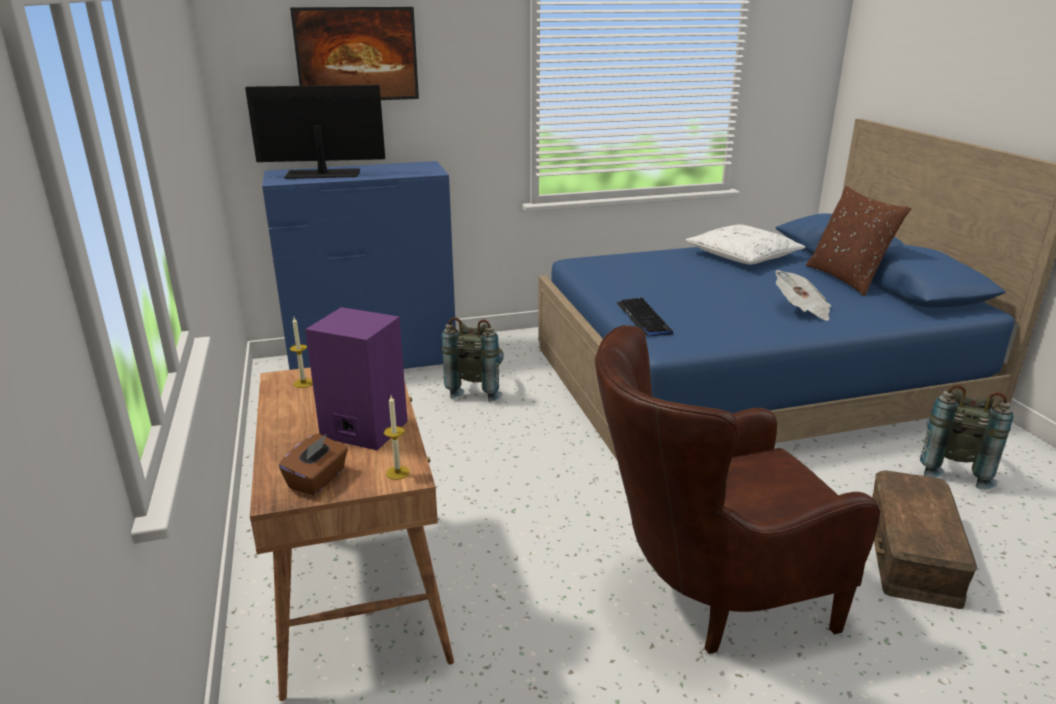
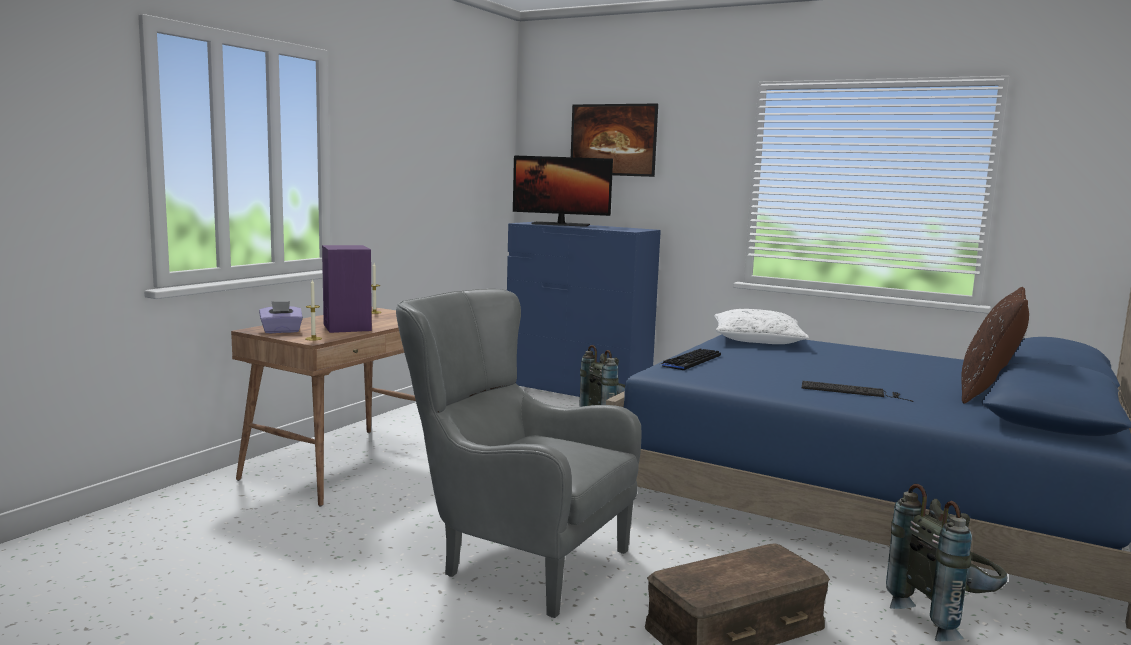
camera: 45 degrees right, 15 degrees down
(317, 480) = (281, 331): brown tissue box -> purple tissue box
(323, 174) = (560, 224): monitor -> monitor turned 150 degrees clockwise
(708, 596) = (512, 558): brown armchair -> grey armchair
(742, 256) = (917, 361): white pillow -> white pillow (757, 339)
(801, 310) = (853, 391): newspaper -> keyboard

